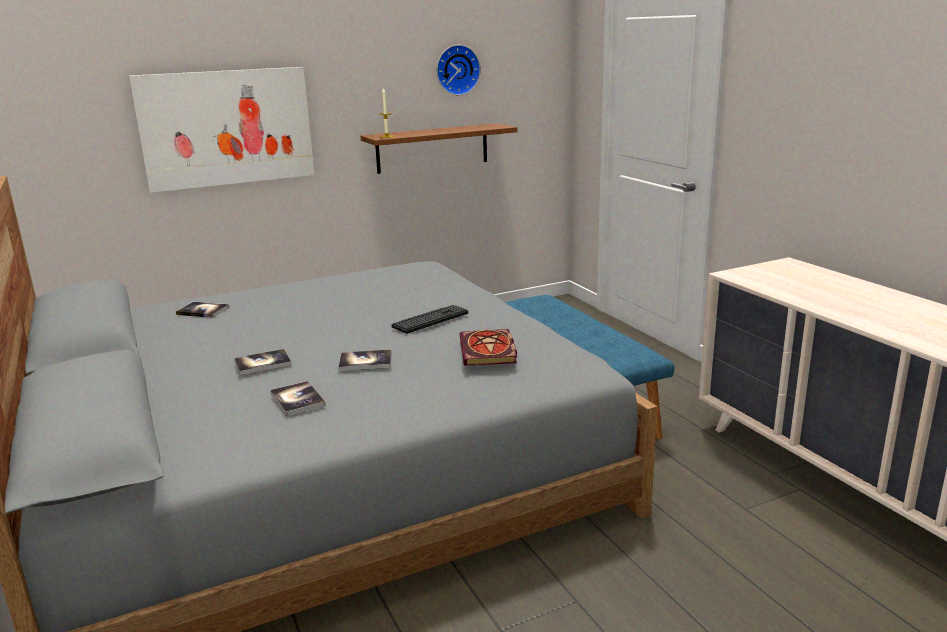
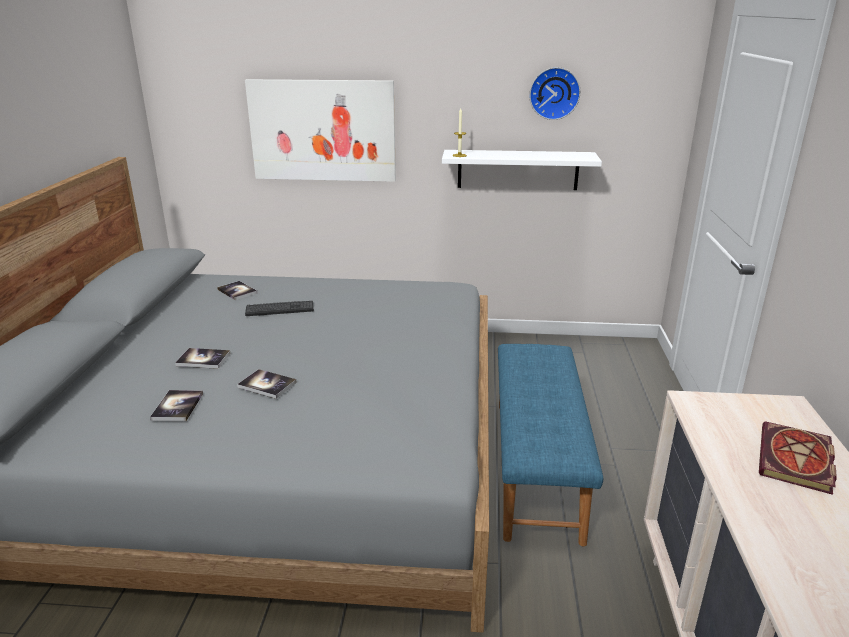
camera: 30 degrees right, 5 degrees up
(430, 320) = (373, 355): keyboard -> keyboard (279, 309)
(432, 148) = (518, 170): brown shelf -> white shelf
(489, 351) = (364, 411): book -> book (797, 461)

